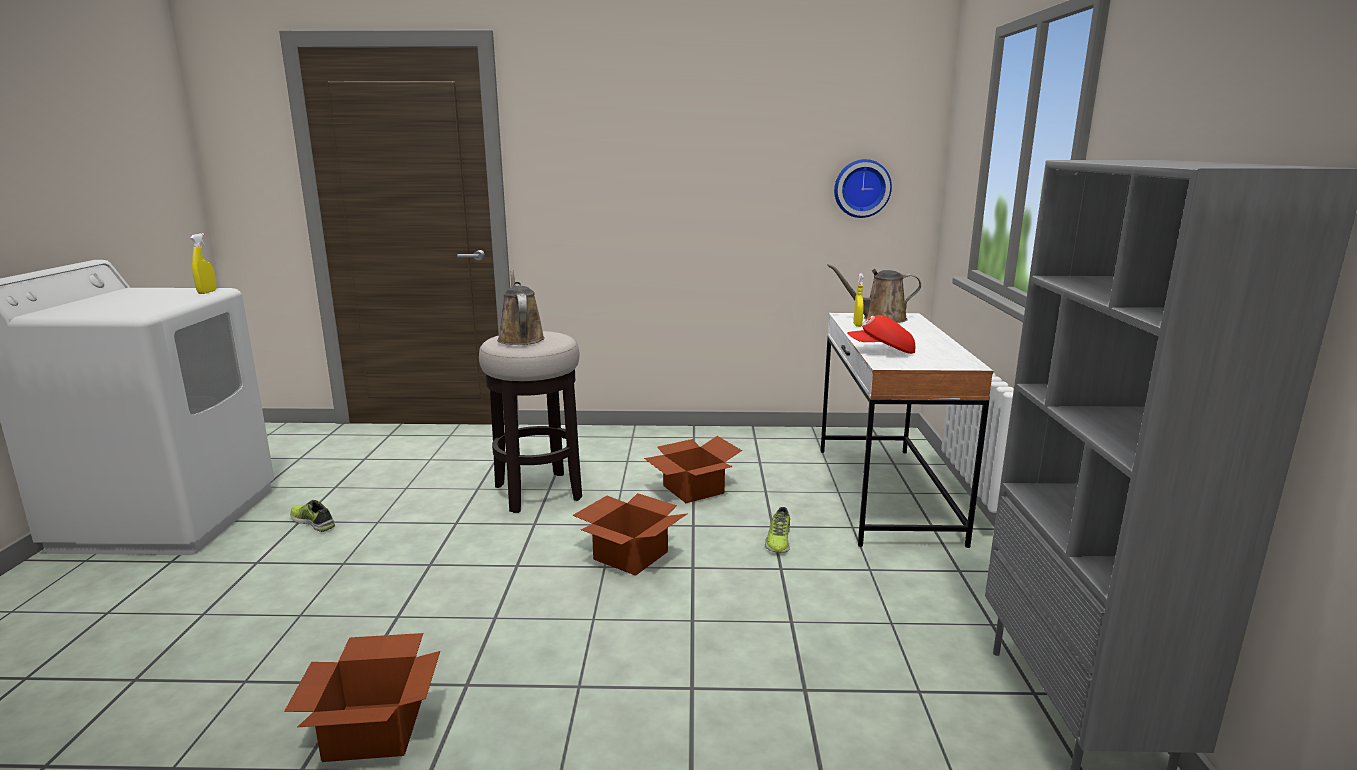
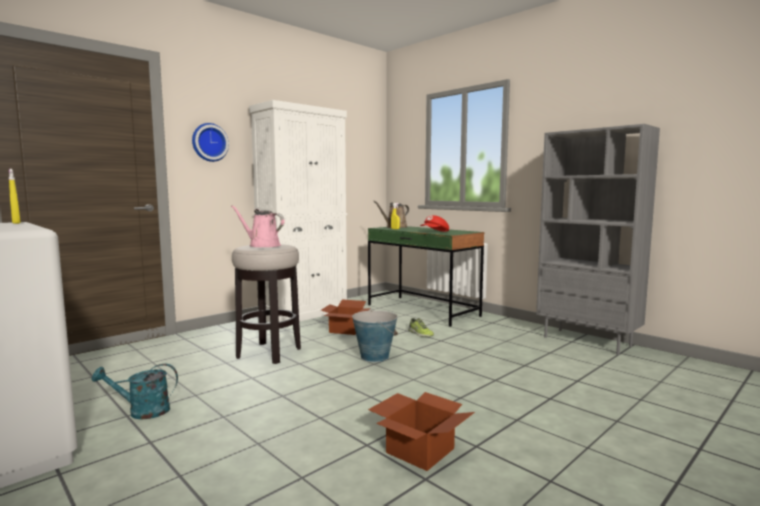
camera: 45 degrees left, 10 degrees down
(314, 522) = (142, 411): shoe -> turquoise watering can
(520, 338) = (262, 245): brown watering can -> pink watering can
(630, 554) = (374, 356): cardboard box -> bucket
(701, 439) = (304, 313): none -> white cabinet
(861, 188) = (357, 168): wall clock -> wall clock (209, 142)
(885, 493) = (422, 310): white desk -> green desk

